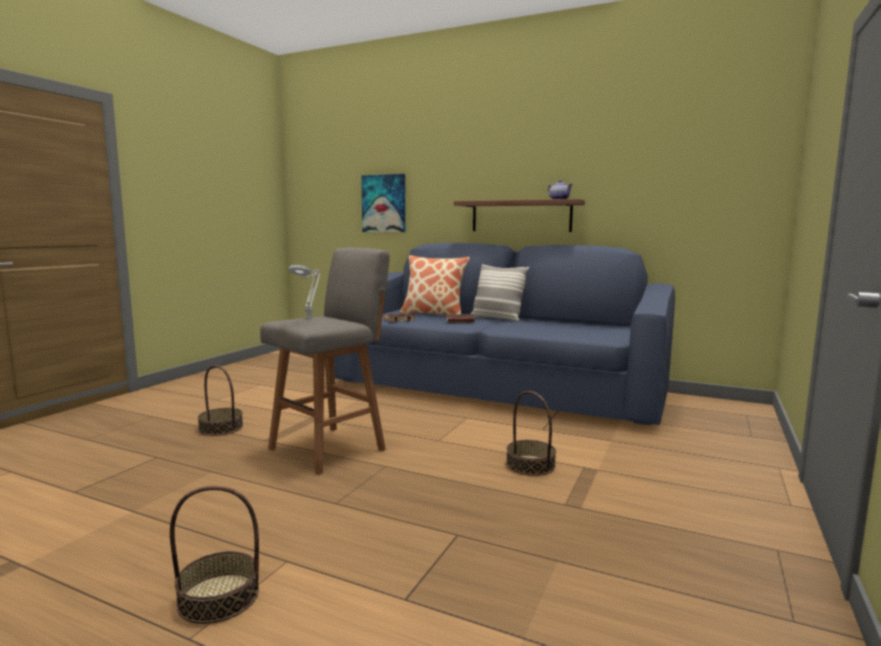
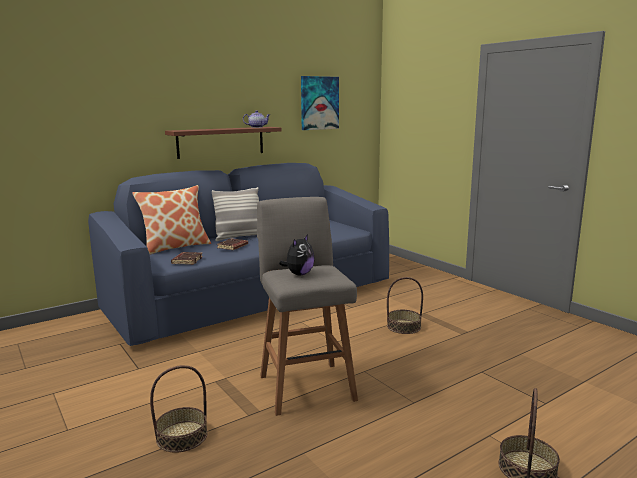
camera: 60 degrees left, 5 degrees up
(309, 318) = (299, 274): grey table lamp -> plush toy
(384, 203) = (62, 134): picture -> picture (319, 103)

